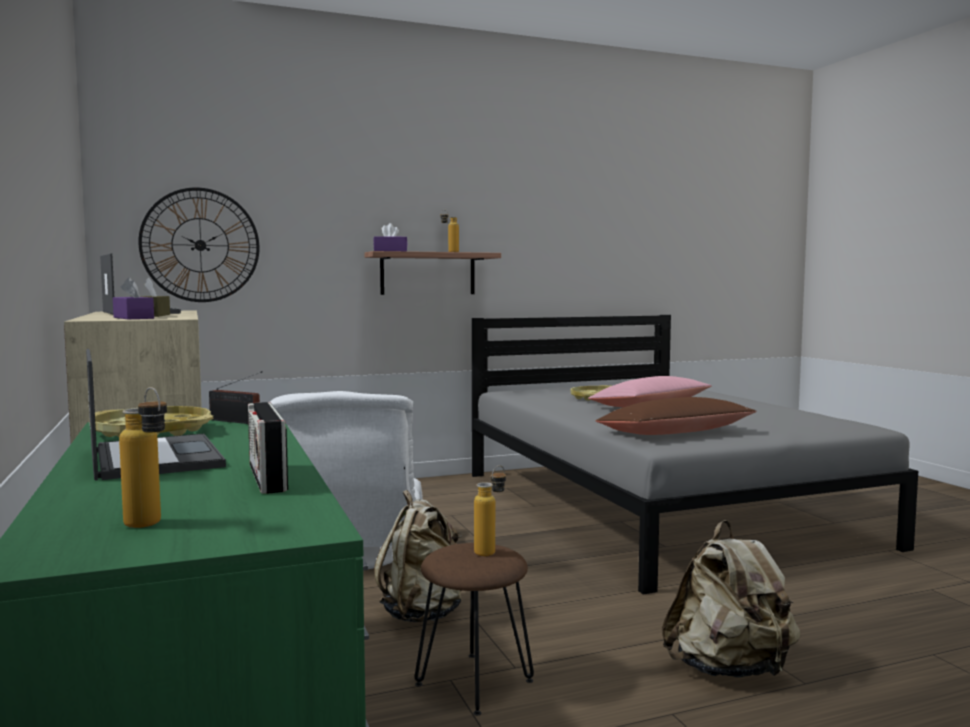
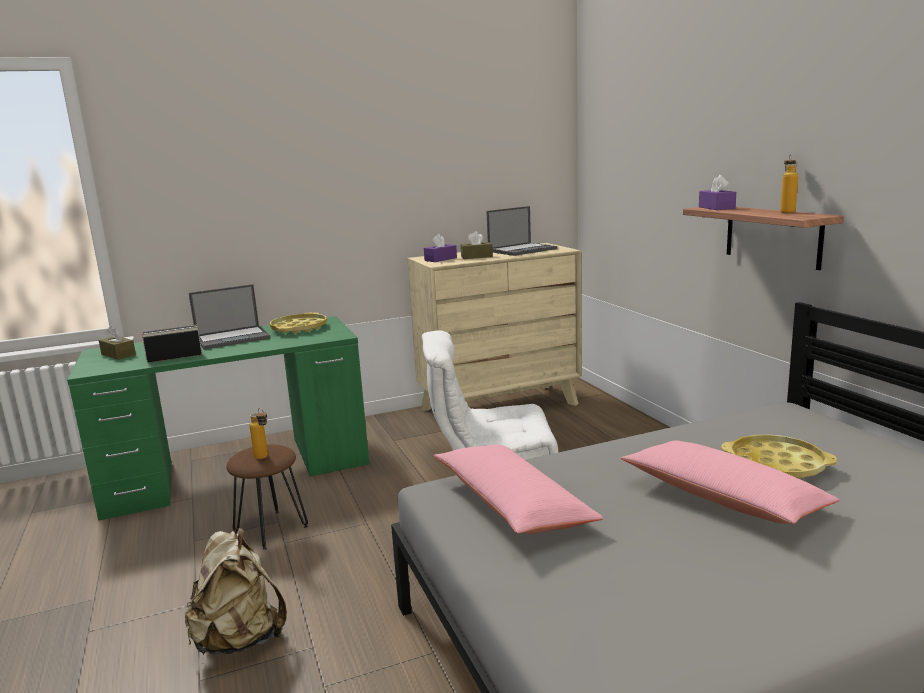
camera: 90 degrees right, 10 degrees up
(149, 526) = (118, 354): bottle -> brown tissue box
(200, 245) = (620, 193): wall clock -> none
(237, 421) = (321, 335): radio -> none
(424, 613) = (375, 505): beige backpack -> none
(675, 433) = (512, 504): brown pillow -> pink pillow

